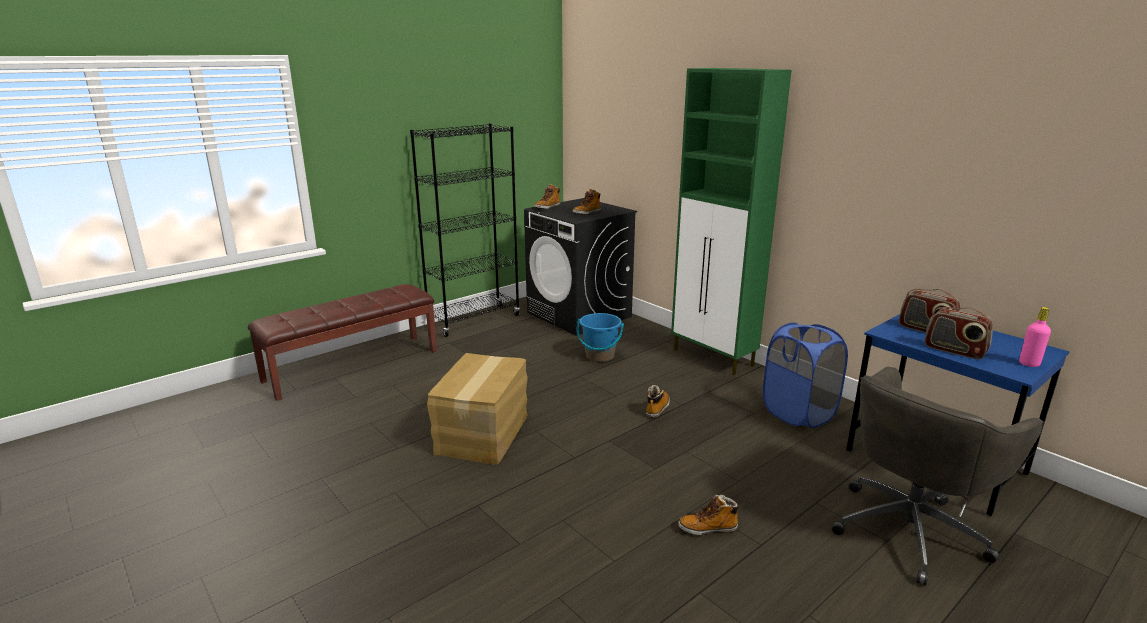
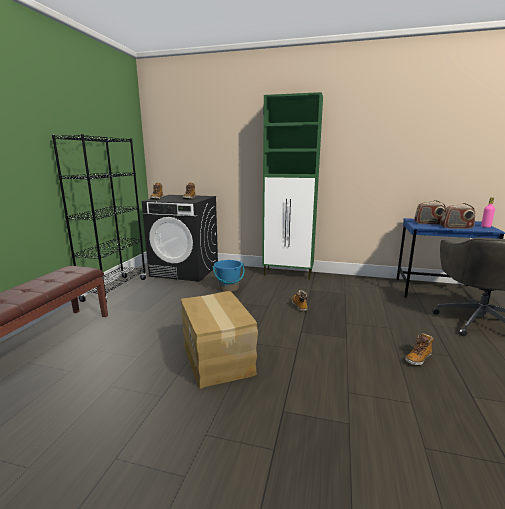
camera: 35 degrees left, 5 degrees down
(798, 413) = (362, 288): blue laundry basket -> none

